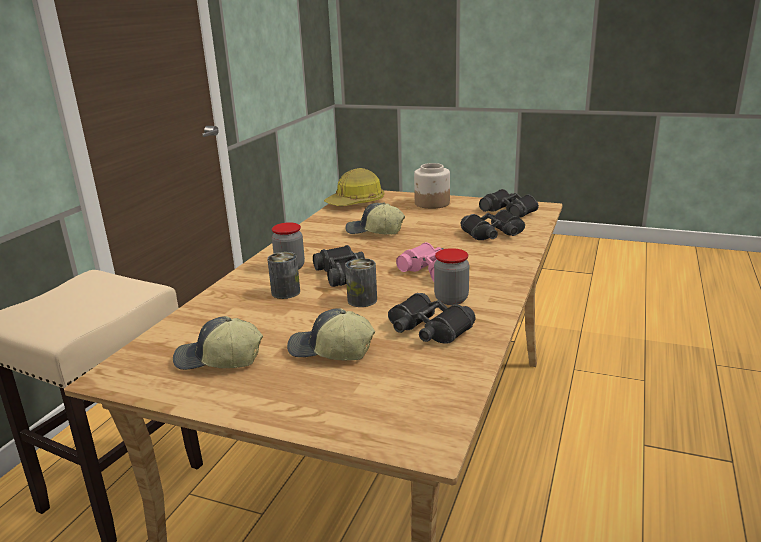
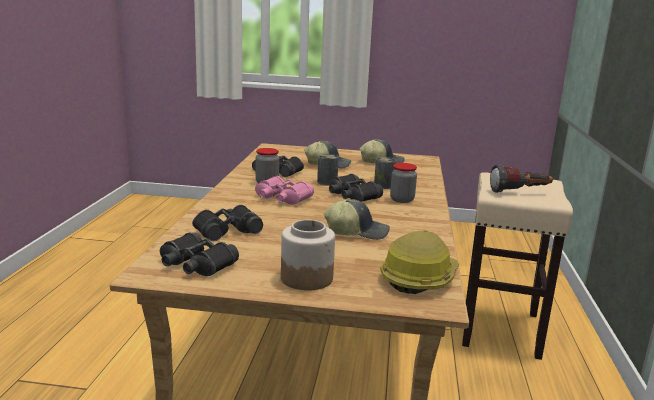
camera: 165 degrees right, 5 degrees down
(106, 289) = (520, 192): none -> flashlight

